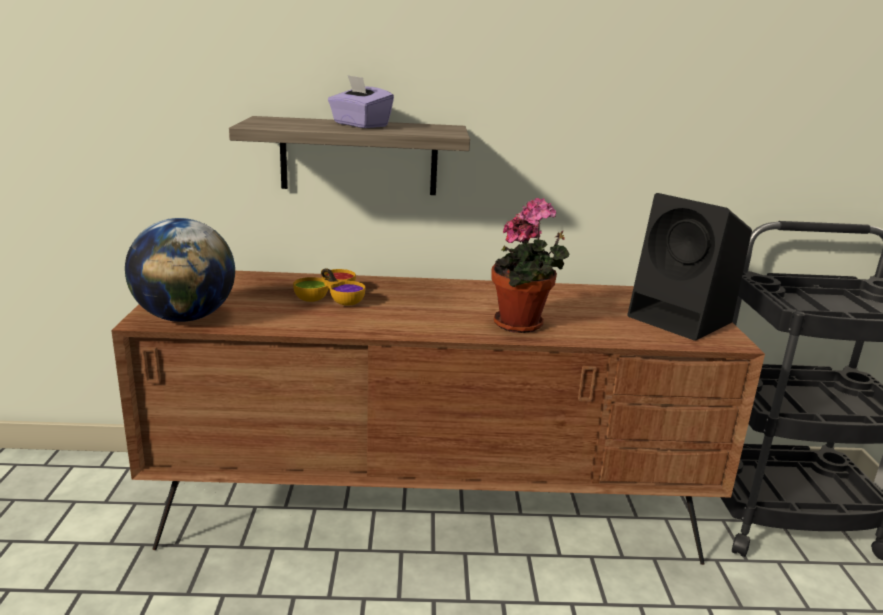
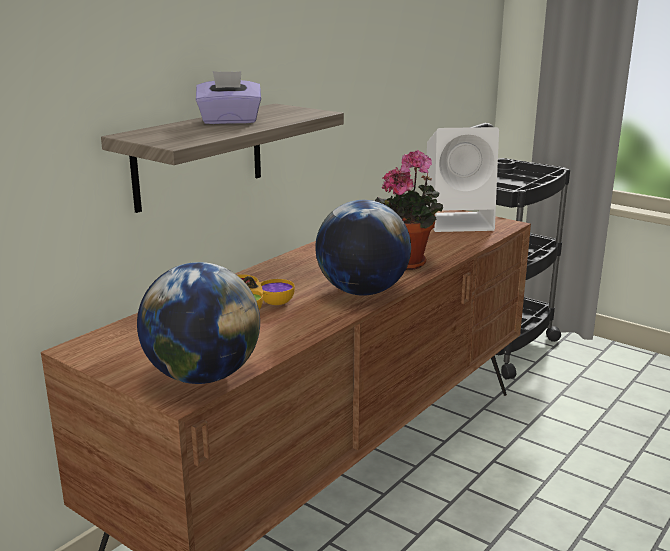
camera: 50 degrees left, 0 degrees up
(420, 325) = (362, 291): none -> globe
(682, 320) = (460, 222): black speaker -> white speaker

